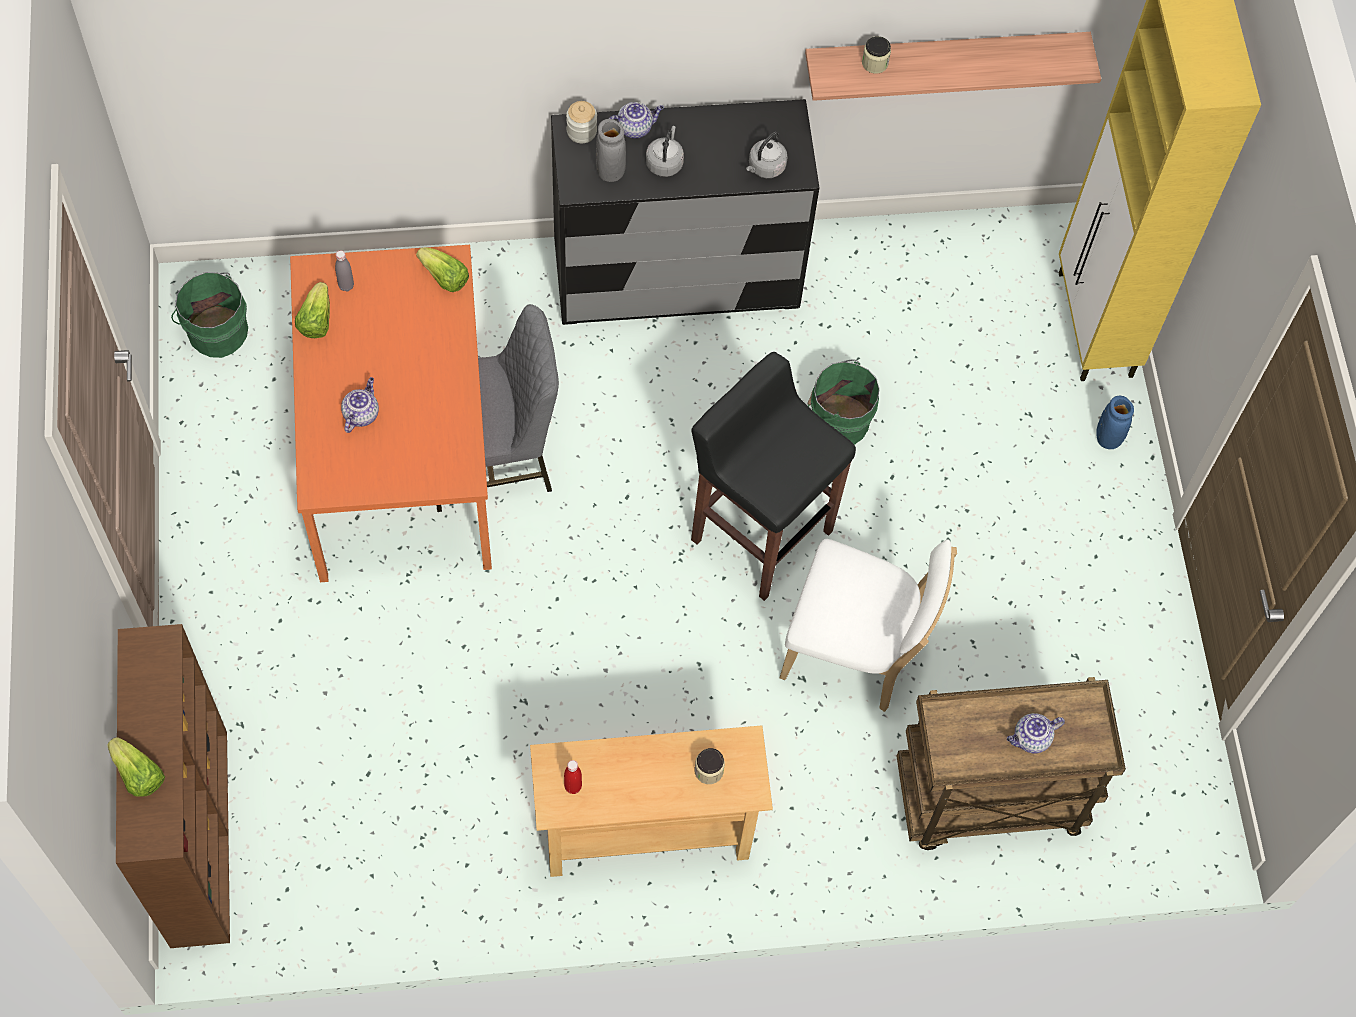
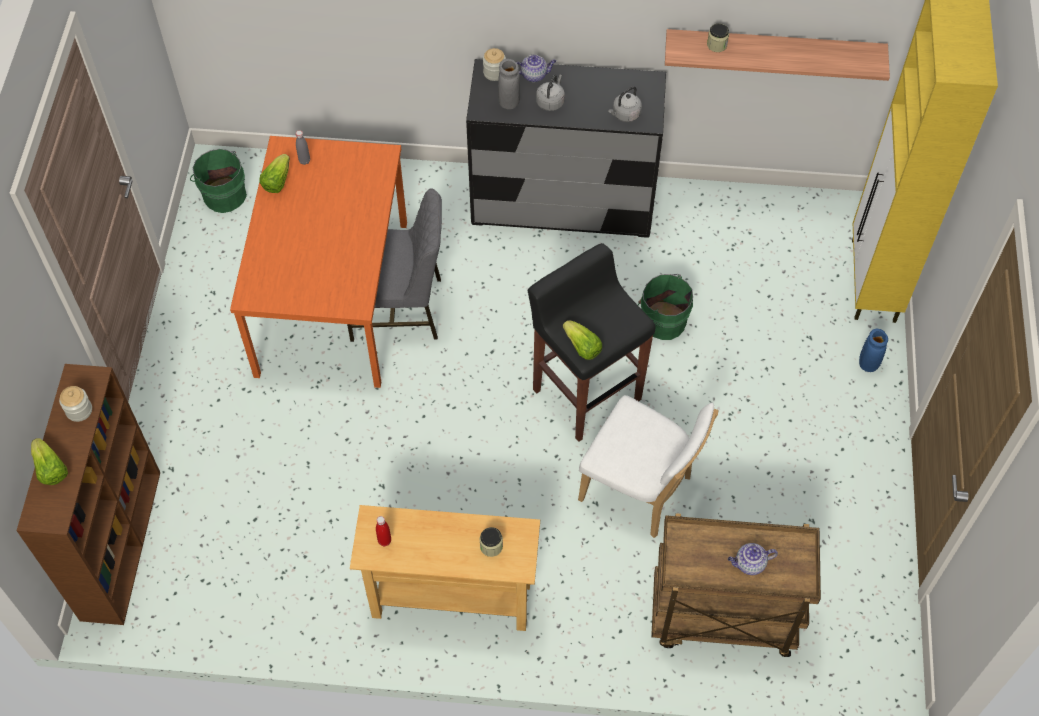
camera: 15 degrees right, 5 degrees down
(154, 689) = (79, 410): none -> jar
(361, 414) = (293, 250): teapot -> none
(444, 278) = (376, 165): lettuce -> lettuce (582, 347)

